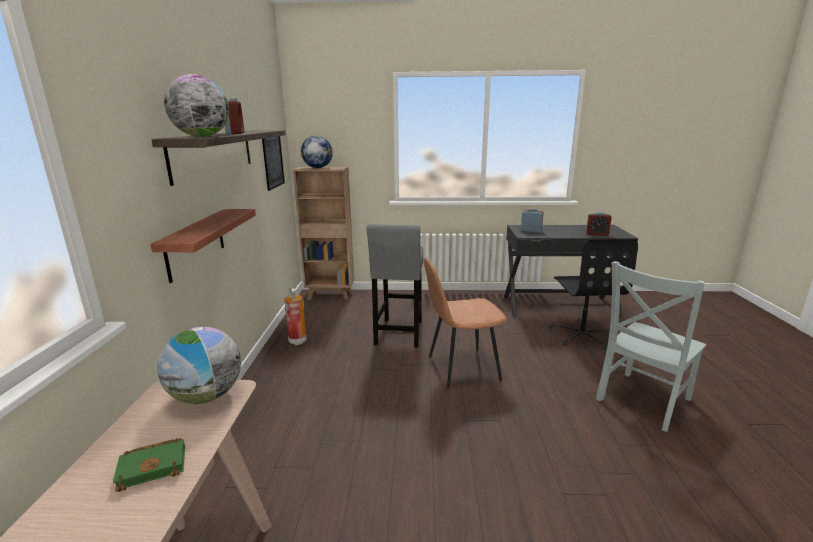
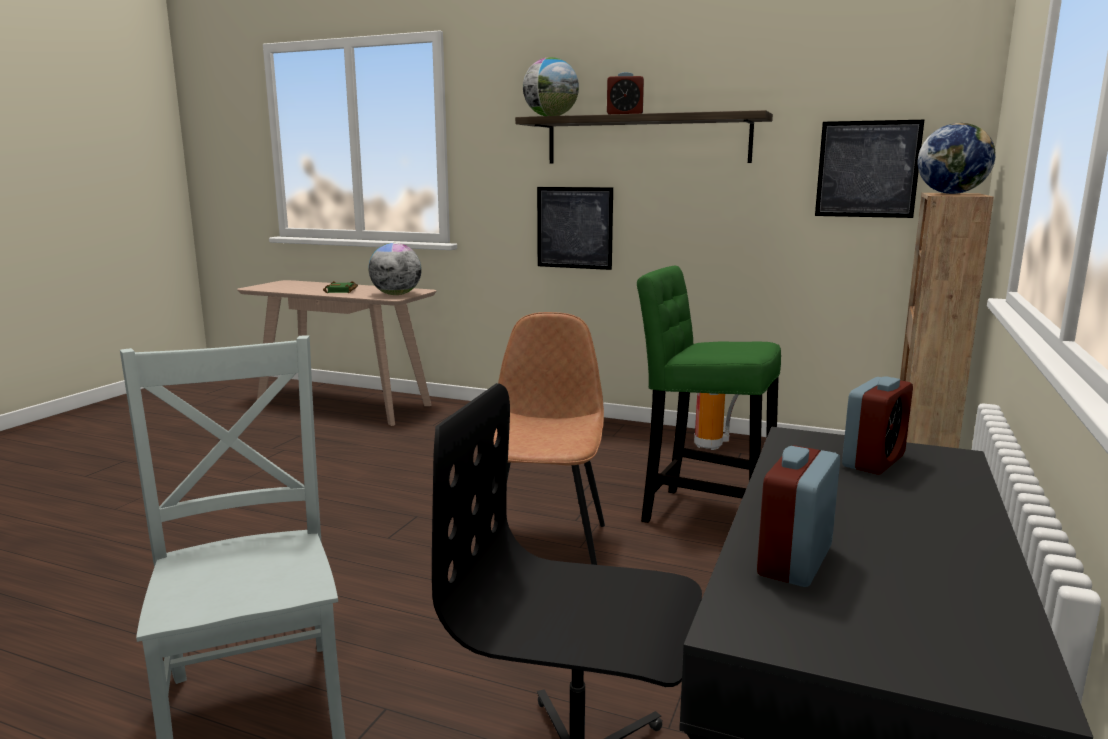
camera: 110 degrees right, 5 degrees down
(195, 243) = (574, 228): shelf -> picture
(398, 334) = (701, 514): grey stool -> green stool

